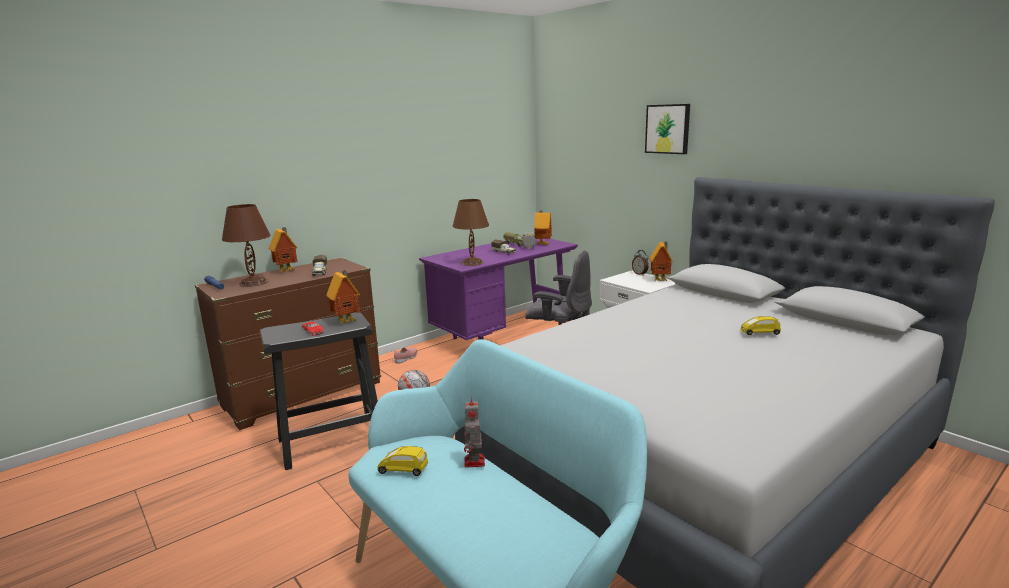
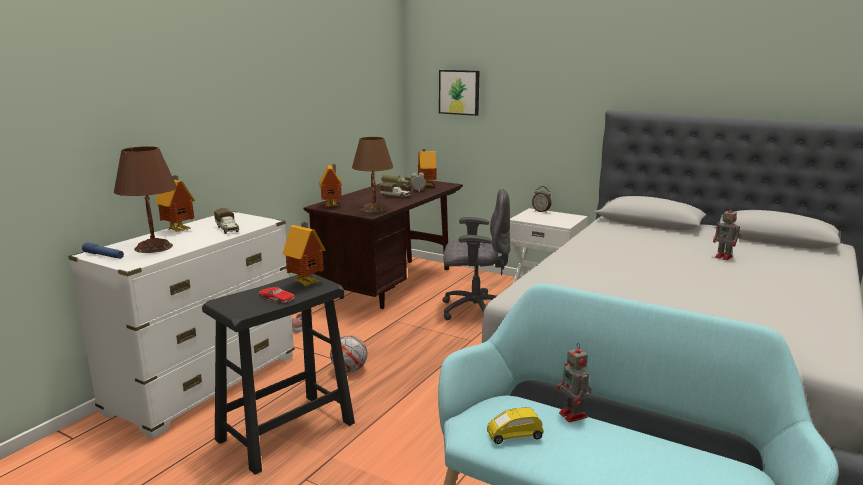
camera: 20 degrees left, 0 degrees up
(303, 395) = (204, 384): brown dresser -> white dresser
(503, 332) = (390, 286): purple desk -> brown desk
(661, 280) = (567, 216): toy house -> toy house (332, 206)
(668, 129) = (569, 62): picture -> picture (459, 92)
(759, 334) = (724, 257): yellow toy car -> toy robot

